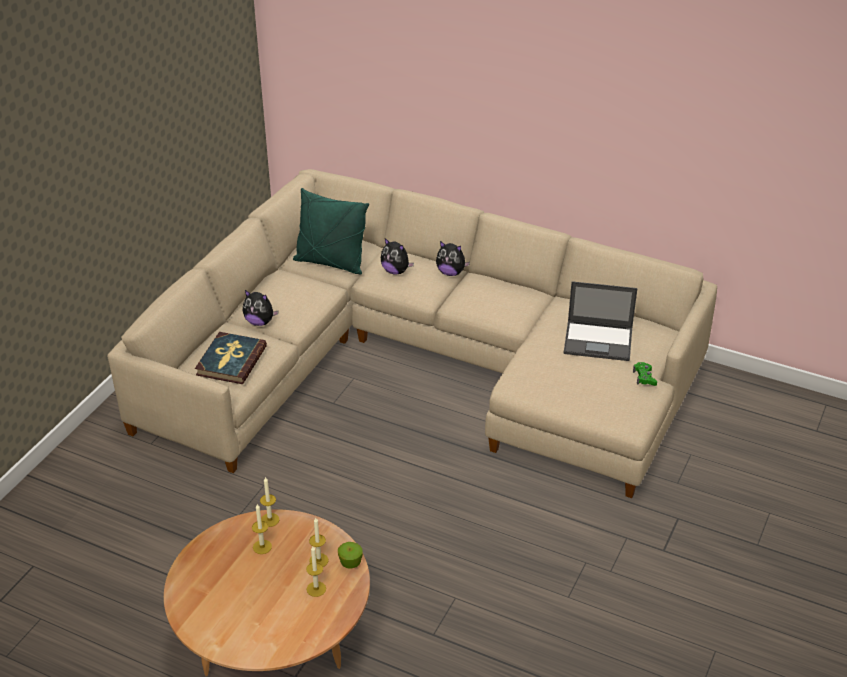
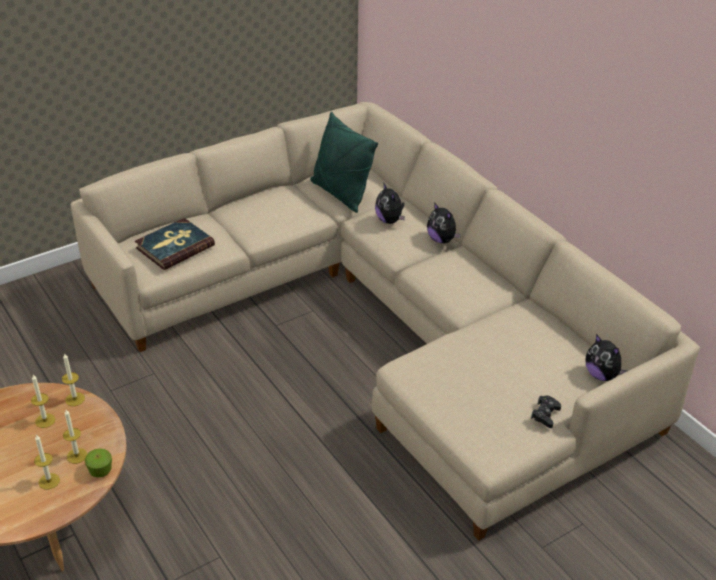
camera: 30 degrees right, 0 degrees up
(260, 322) = (233, 223): plush toy -> plush toy (602, 375)
(599, 341) = (528, 358): laptop -> none
(644, 377) = (545, 414): green game controller -> black game controller

